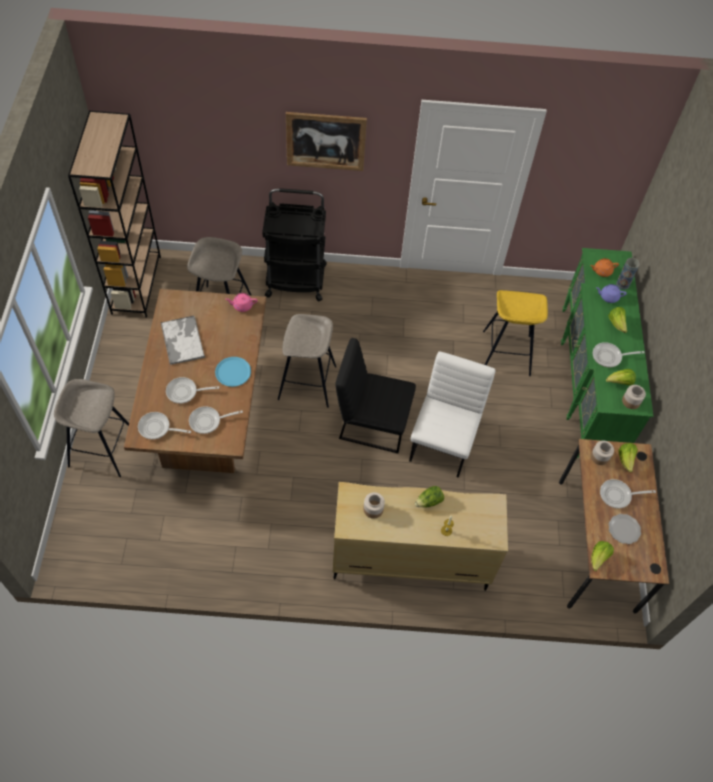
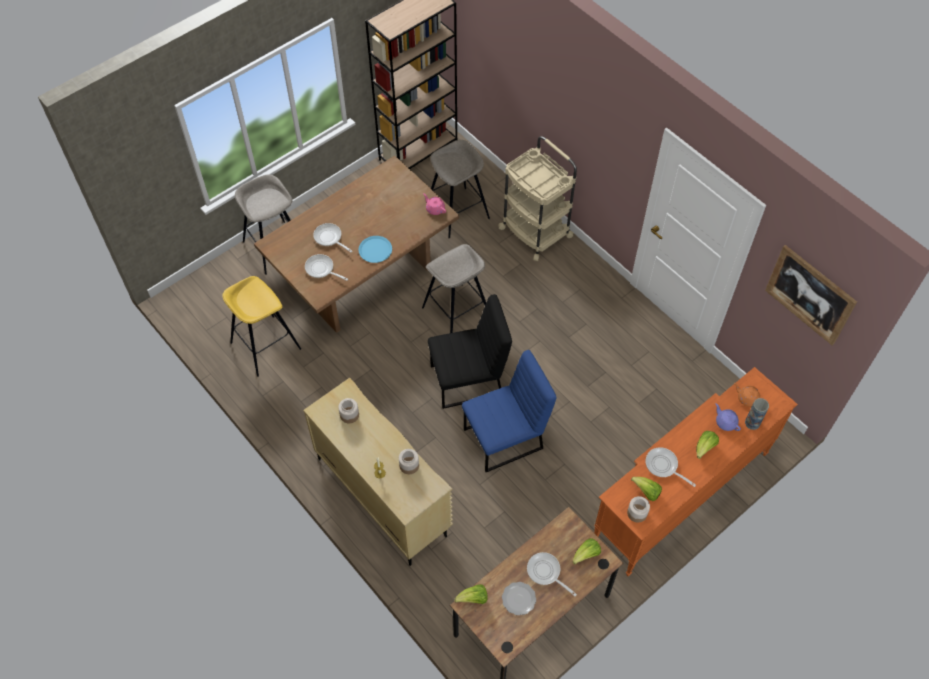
camera: 50 degrees right, 0 degrees up
(157, 428) = (286, 248): frying pan -> none
(182, 340) = (368, 202): tray -> none
(295, 281) = (534, 232): black cart -> beige cart
(325, 141) = (589, 118): picture -> picture (810, 295)
(372, 423) = (468, 380): black chair -> black chair turned 105 degrees clockwise
(429, 501) = (392, 444): lettuce -> none
(443, 442) = (505, 438): white chair -> blue chair
(506, 353) = (637, 416): yellow stool -> yellow stool (265, 345)
(587, 382) = (680, 496): green cabinet -> orange cabinet
(599, 457) = (567, 534): jar -> jar (409, 465)

